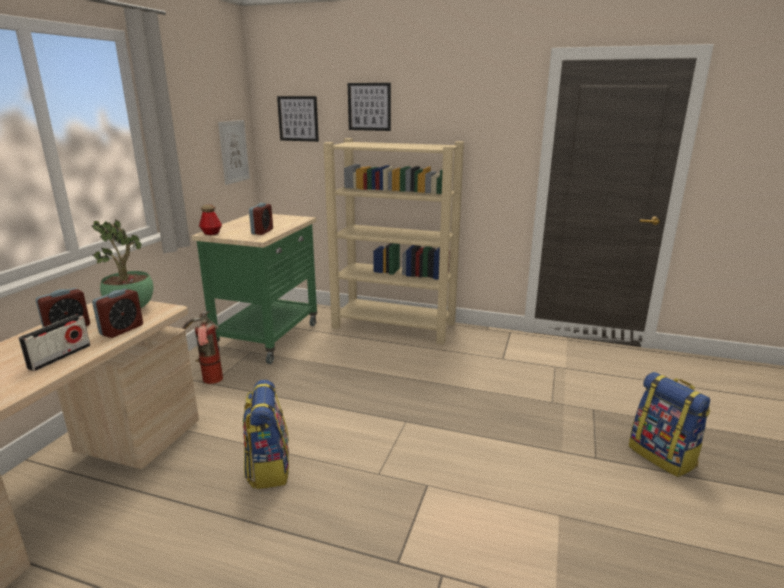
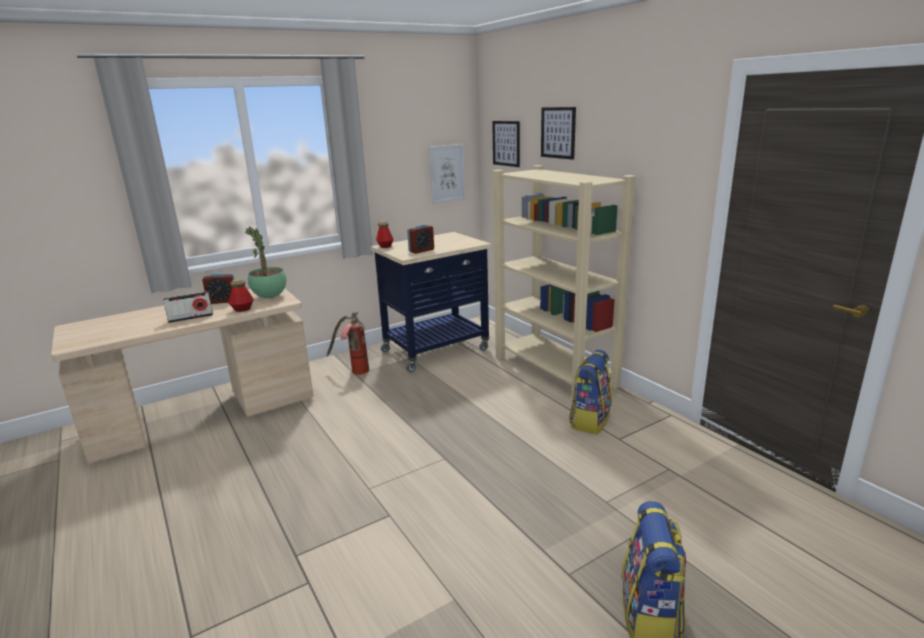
camera: 40 degrees right, 0 degrees up
(122, 330) = (242, 309): alarm clock -> bottle
(267, 338) = (435, 350): green cart -> blue cart
(268, 468) = (311, 449): backpack -> backpack (590, 420)

